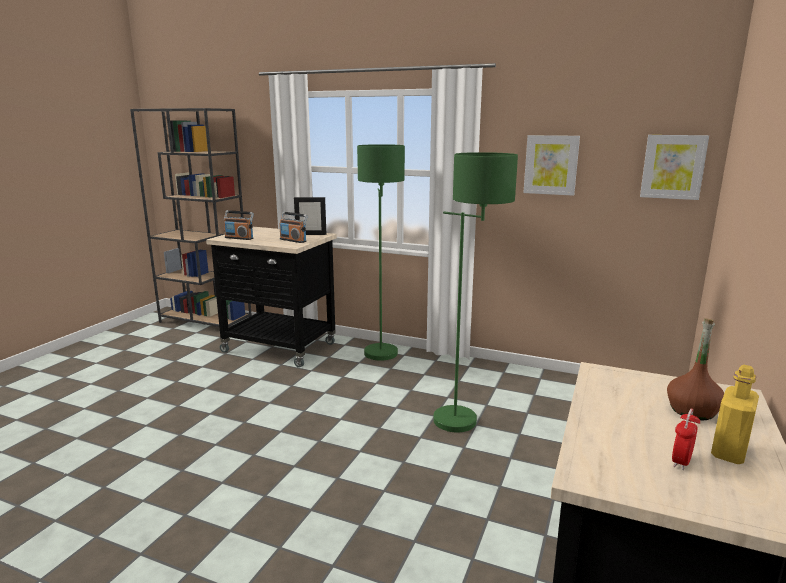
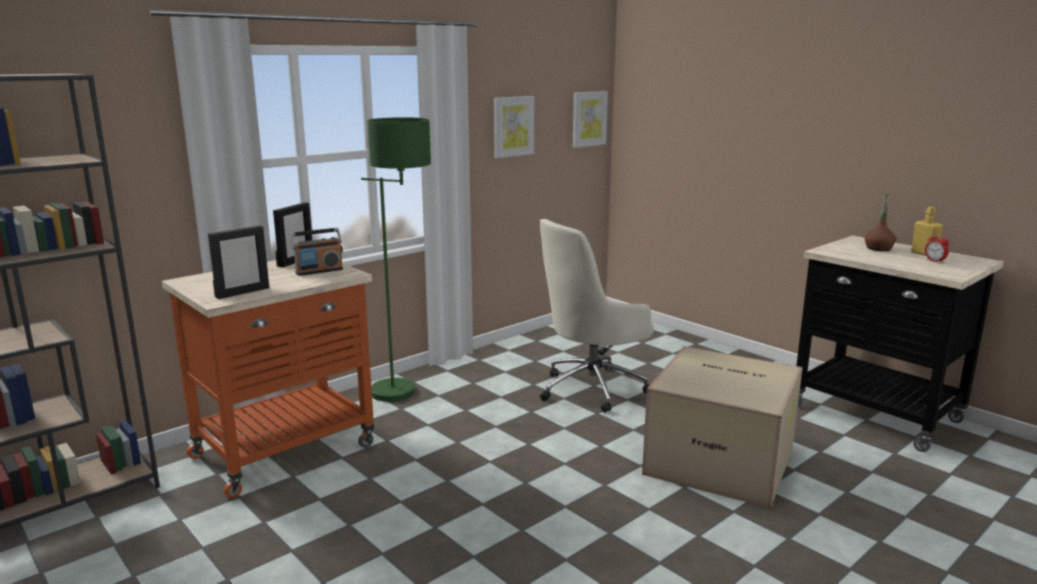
camera: 65 degrees left, 0 degrees up
(239, 238) = (242, 292): radio -> picture frame
(280, 348) = (284, 450): black cart -> orange cart
(376, 526) = (722, 461): none -> cardboard box
(466, 425) = (591, 389): green floor lamp -> beige office chair

